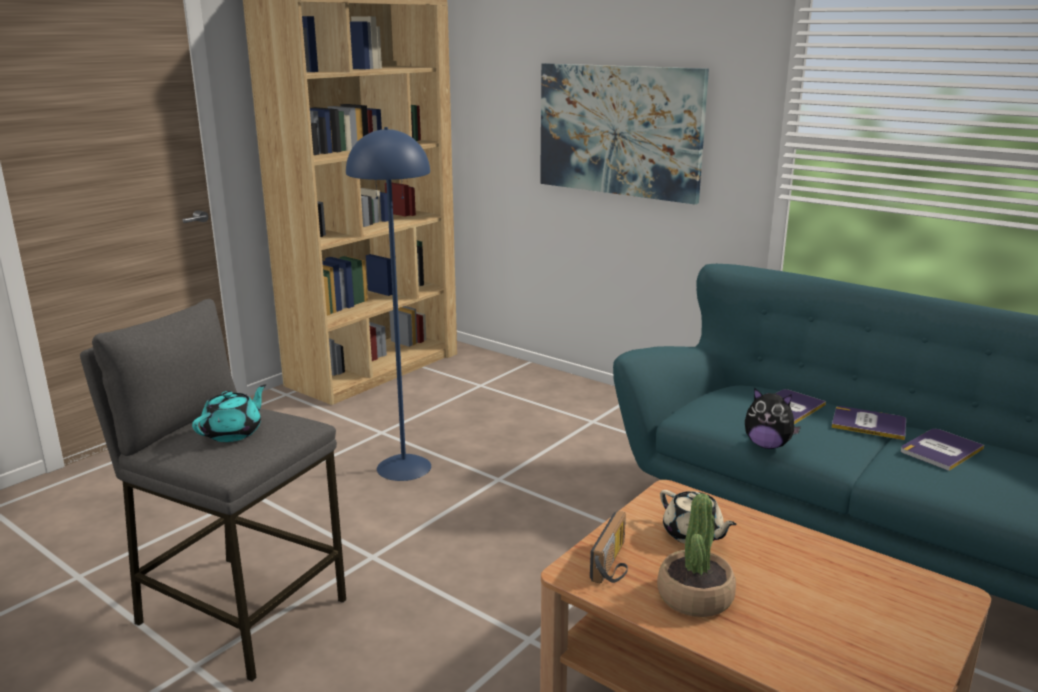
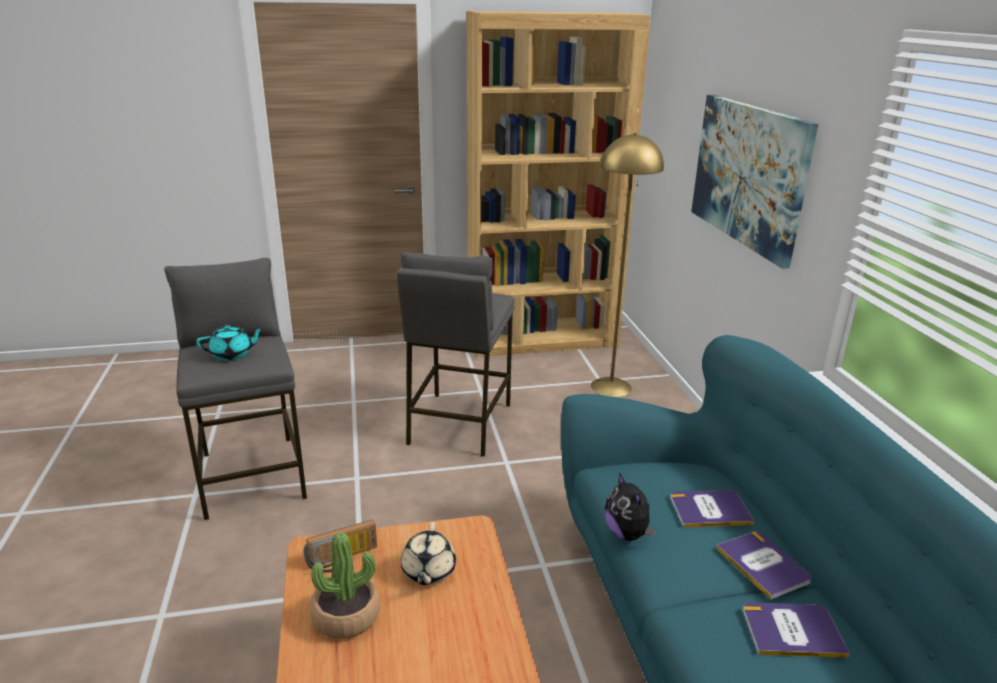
camera: 40 degrees right, 5 degrees up
(403, 467) = (458, 423): blue floor lamp -> grey stool
(497, 387) = (611, 387): none -> yellow floor lamp

